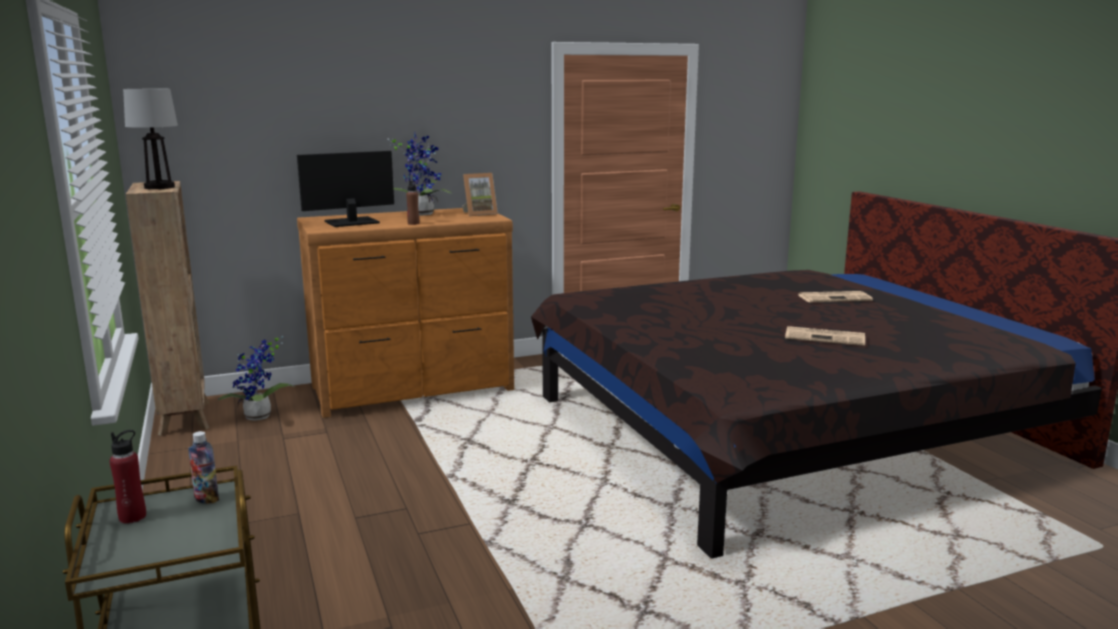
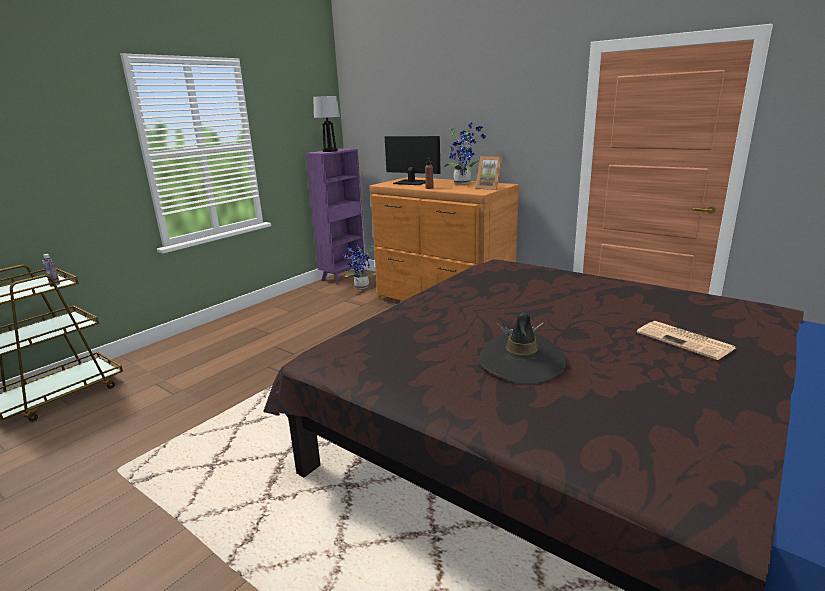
camera: 60 degrees right, 5 degrees up
(132, 517) = (38, 281): red bottle -> none
(185, 418) = (344, 277): brown bookcase -> purple bookcase
(826, 337) = (522, 362): newspaper -> black hat

